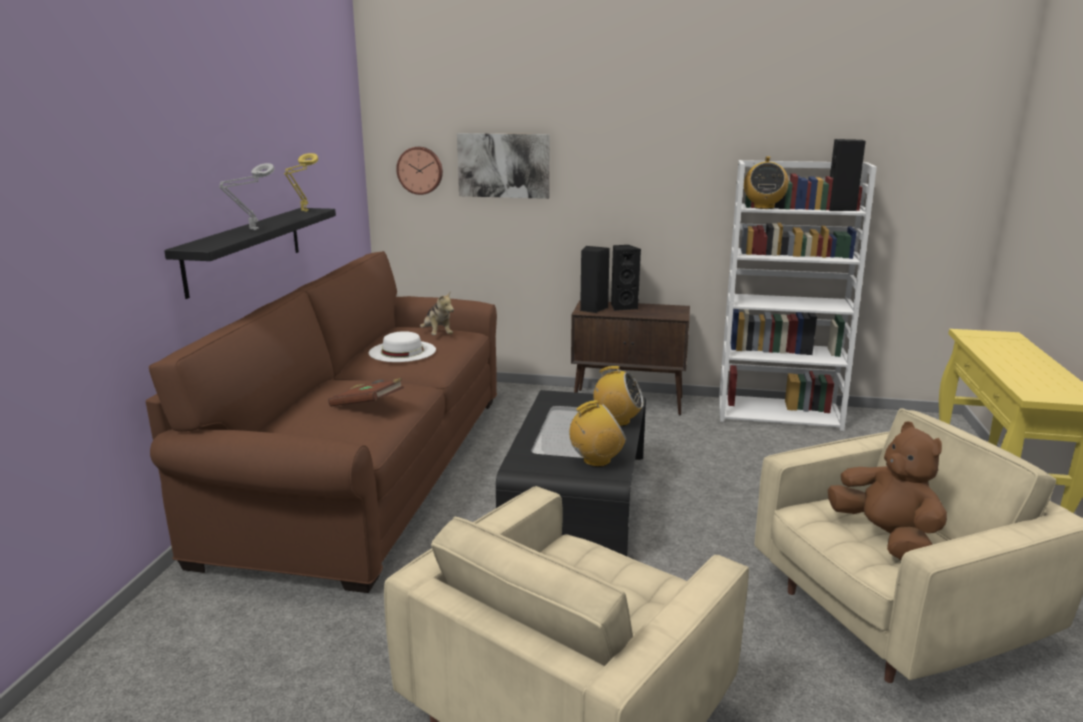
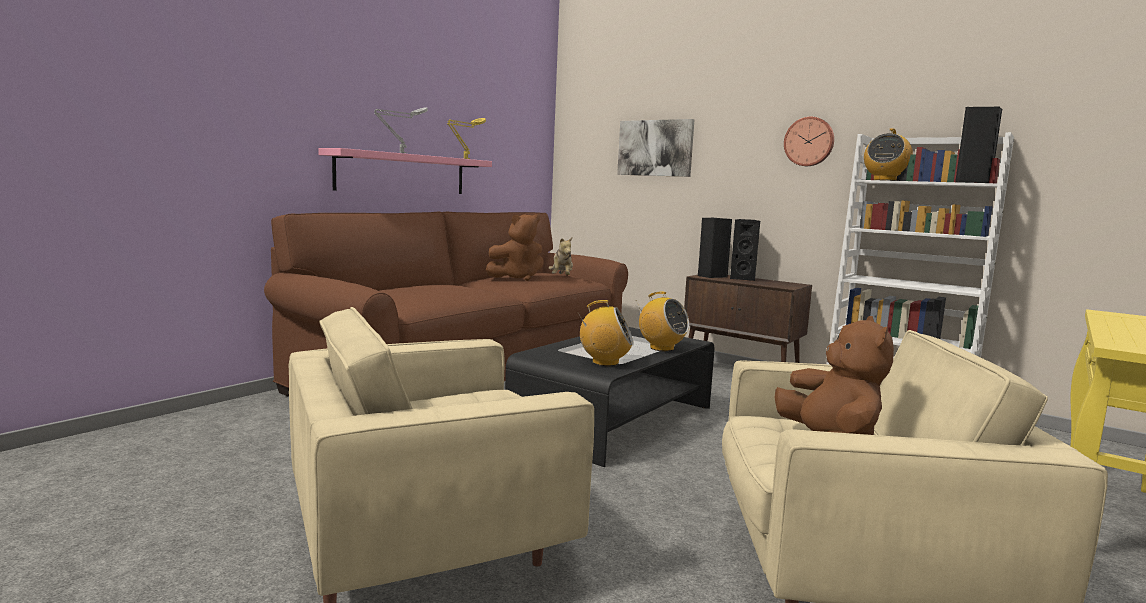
camera: 25 degrees right, 10 degrees down
(245, 249) = (403, 173): black shelf -> pink shelf
(367, 406) = (441, 292): brown book -> none
(402, 351) = (517, 278): white hat -> brown plush toy
(420, 170) = (591, 153): wall clock -> wall clock (809, 141)

